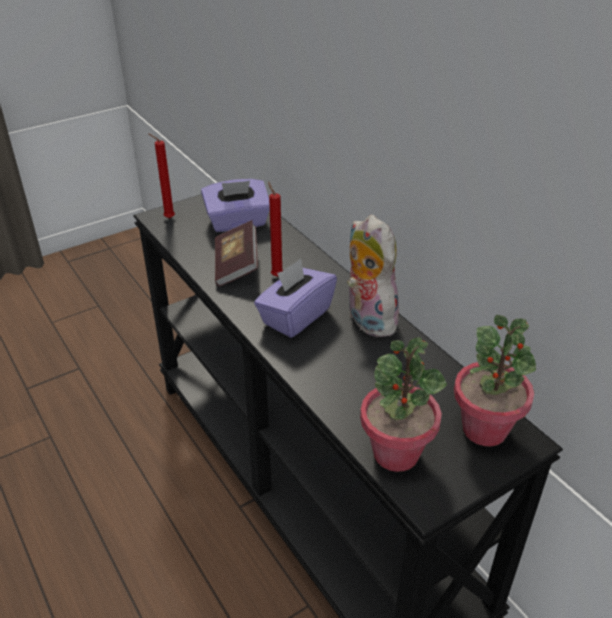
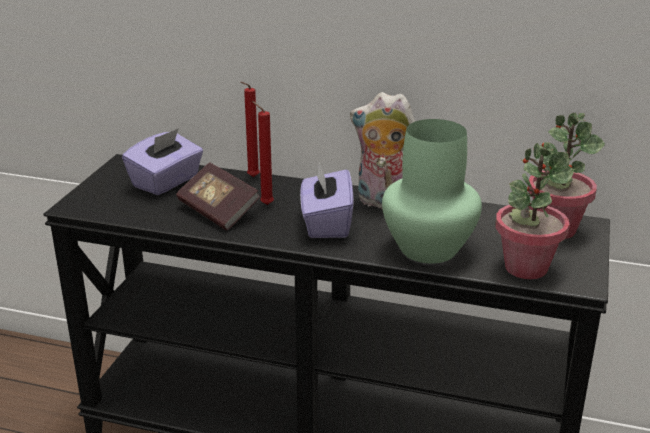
camera: 40 degrees left, 10 degrees down
(167, 218) = (88, 203): red candle -> red candle (251, 177)
(340, 386) = (429, 249): none -> green vase

